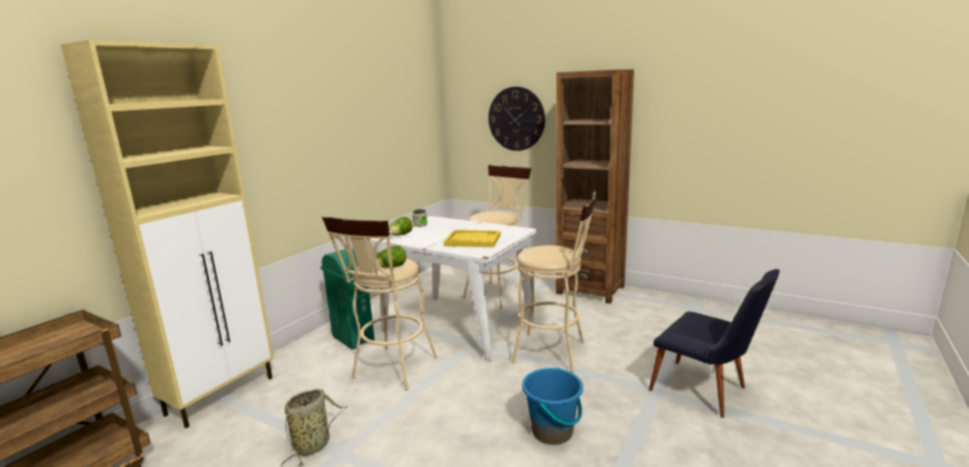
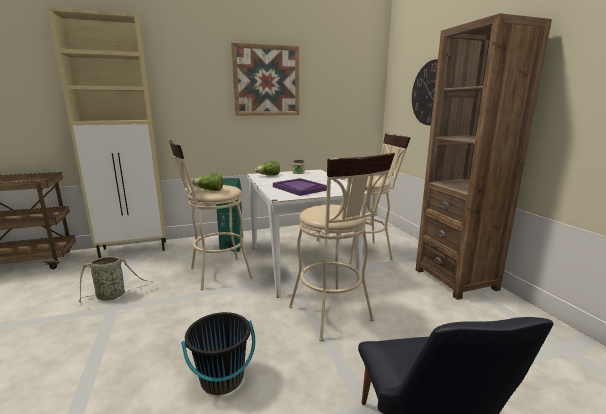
camera: 40 degrees right, 0 degrees up
(339, 116) = (266, 81): none -> picture
(472, 240) = (299, 188): yellow tray -> purple tray
(552, 431) = (222, 379): blue bucket -> black bucket

